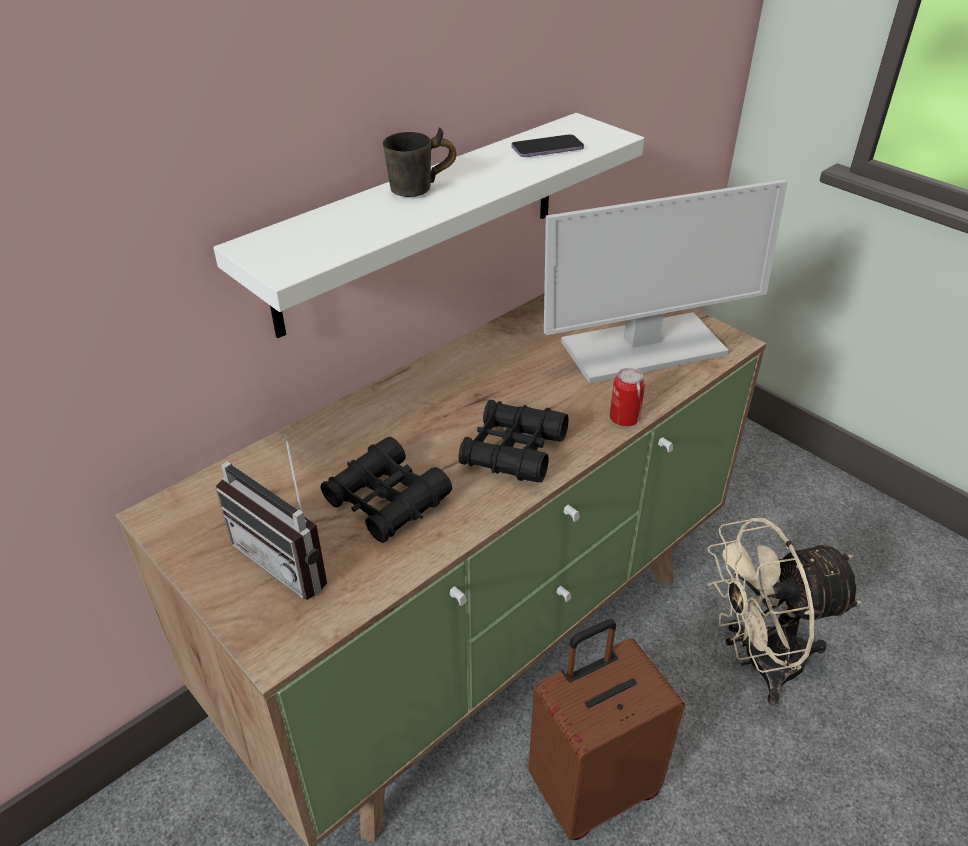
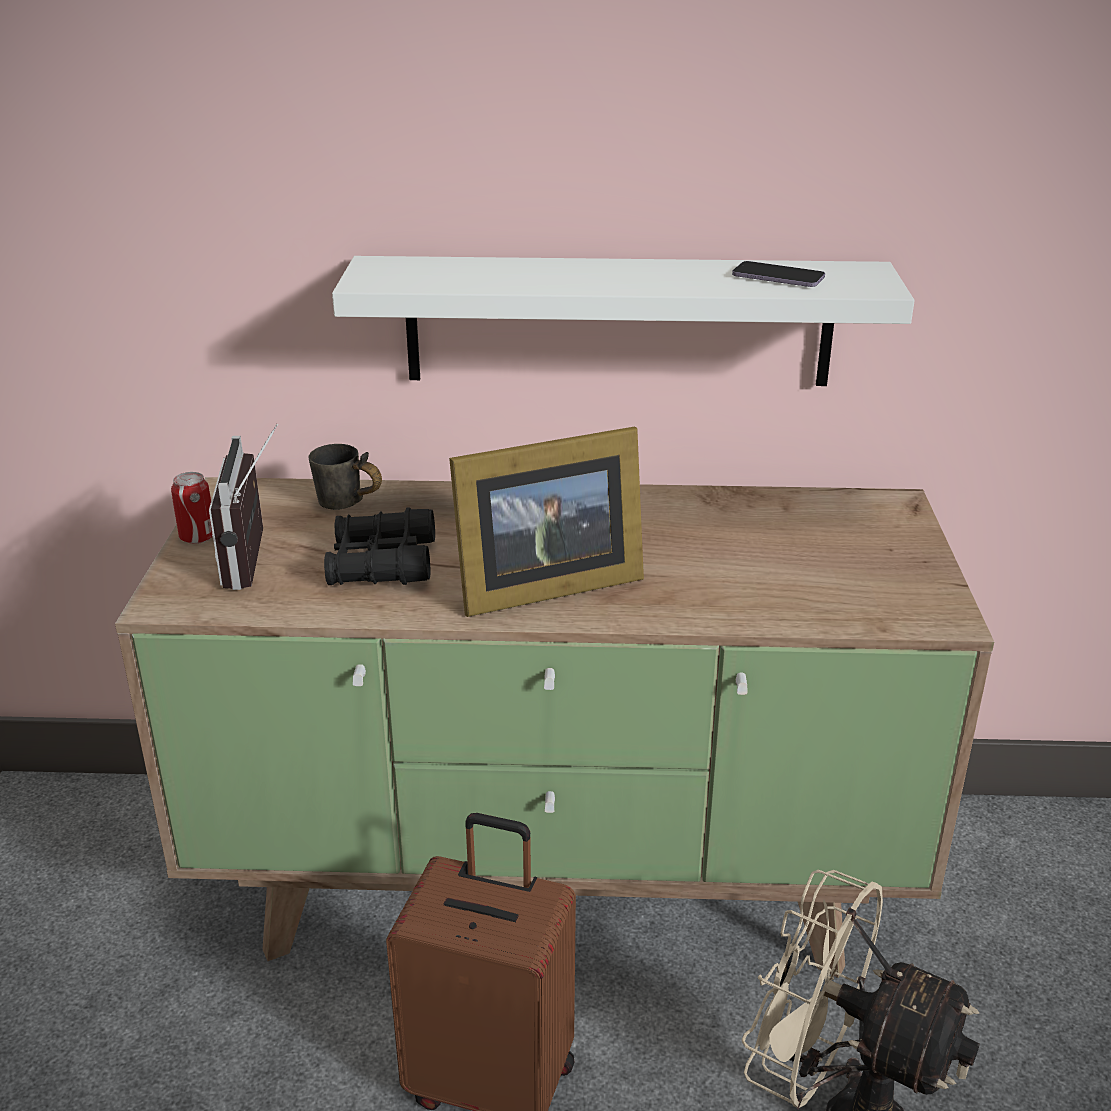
camera: 45 degrees right, 10 degrees down
(421, 192) = (581, 271): grey mug -> grey mug (345, 507)
(513, 451) = (541, 586): black binoculars -> picture frame
(624, 419) = (691, 618): can -> can (198, 537)
(642, 349) = (823, 576): monitor -> none

